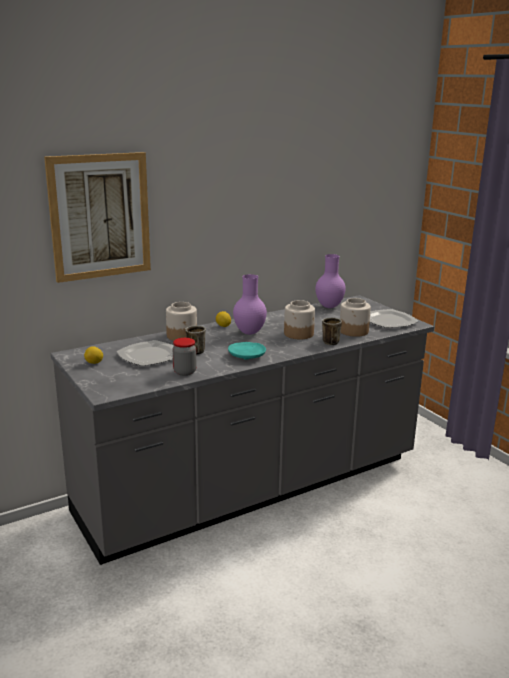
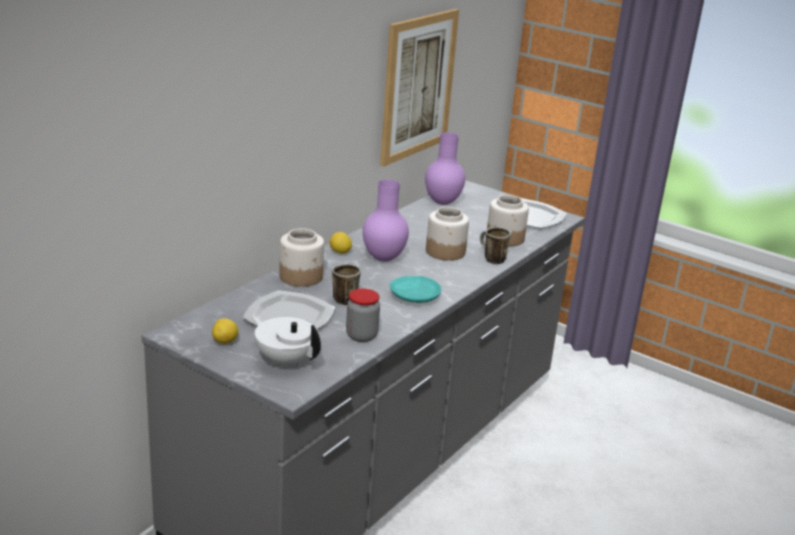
camera: 25 degrees left, 5 degrees up
(100, 216) = (200, 122): picture -> picture (418, 86)
(120, 377) = (285, 360): none -> white teapot

